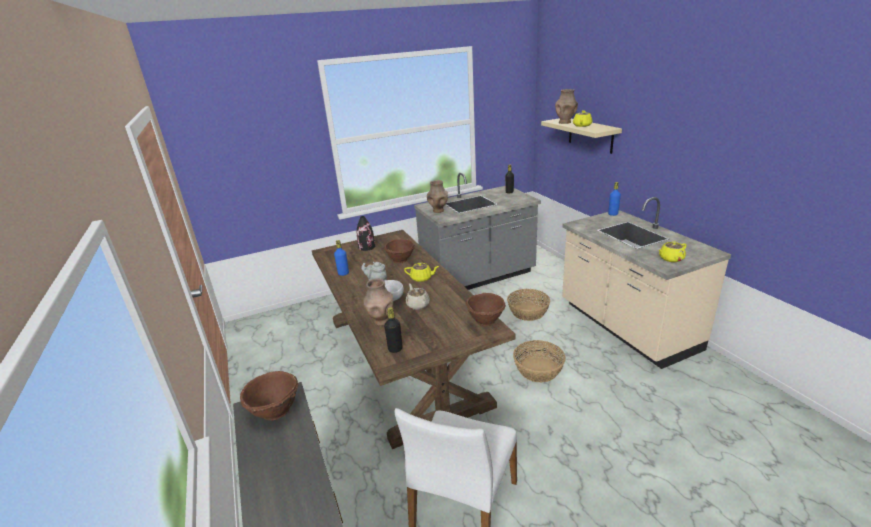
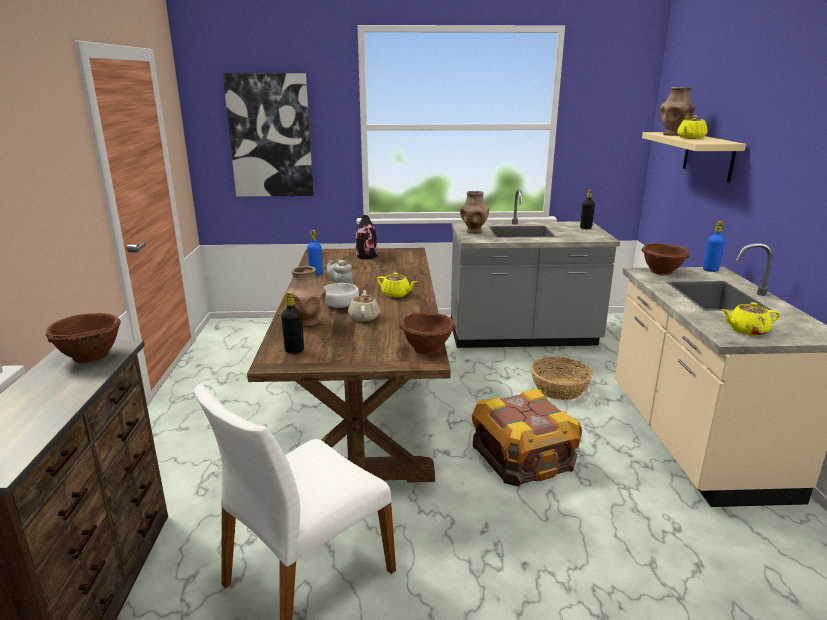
camera: 20 degrees right, 5 degrees down
(255, 161) = (270, 136): none -> picture
(401, 260) = (391, 274): brown bowl -> brown bowl (662, 271)
(538, 370) = (522, 456): basket -> crate

